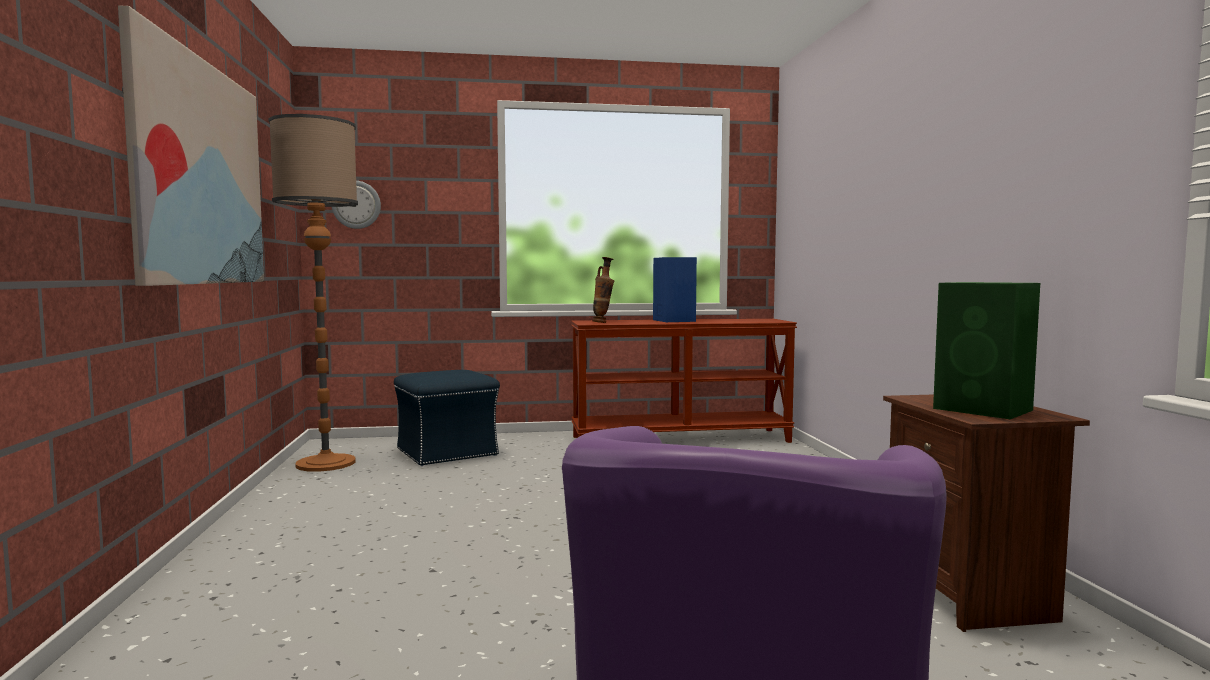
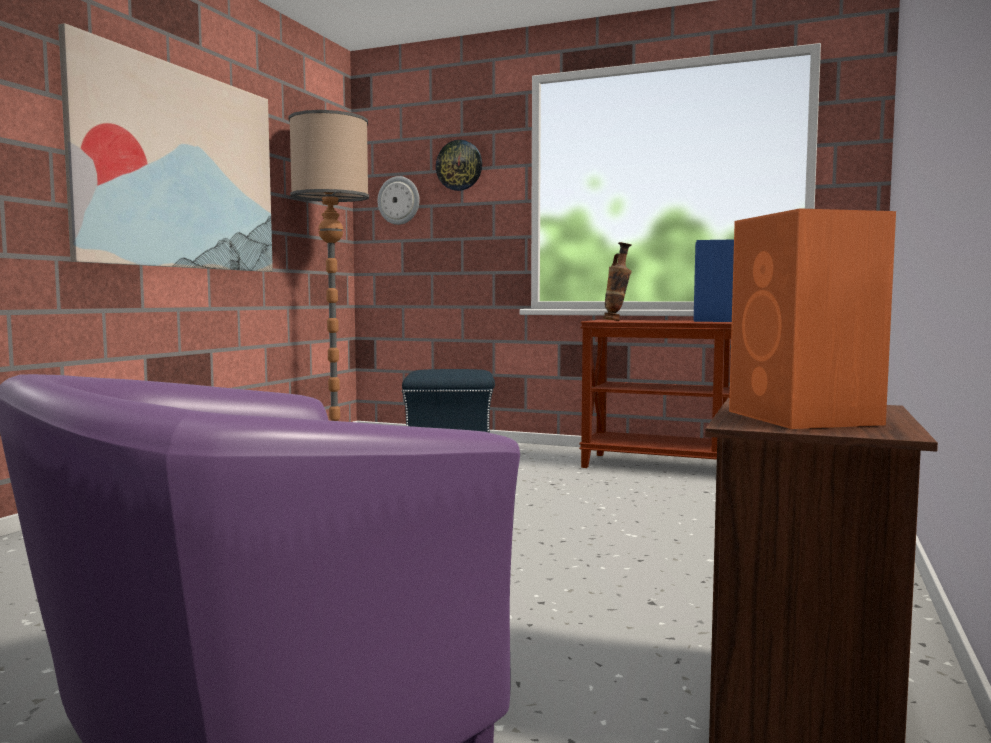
camera: 30 degrees right, 0 degrees up
(424, 175) = (459, 165): none -> wall clock
(985, 410) = (805, 418): green speaker -> orange speaker

